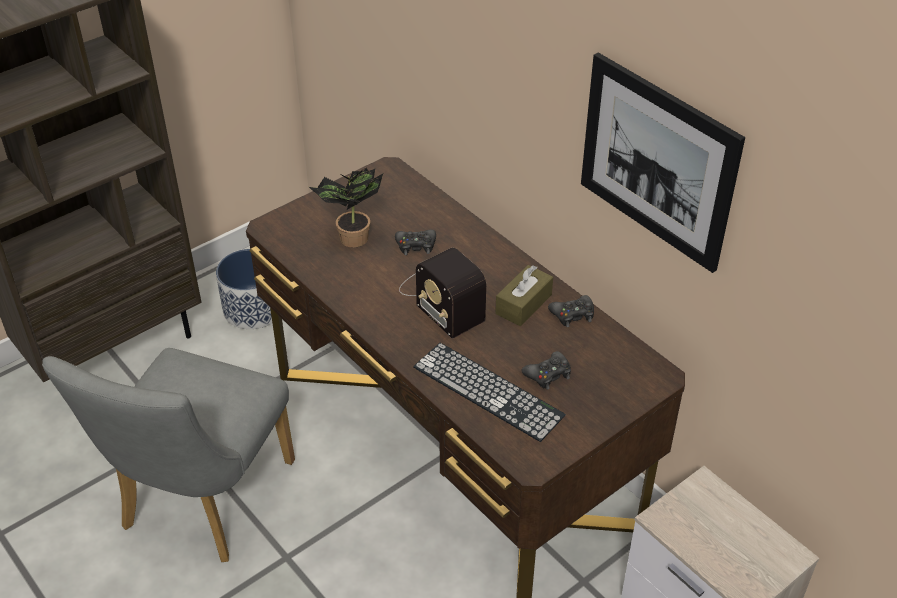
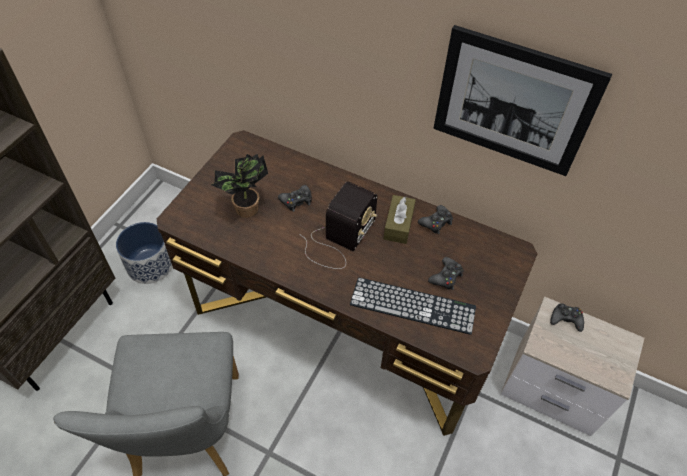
camera: 25 degrees left, 10 degrees up
(441, 298) = (338, 239): radio -> radio turned 90 degrees counterclockwise
(717, 500) = (566, 319): none -> black game controller

